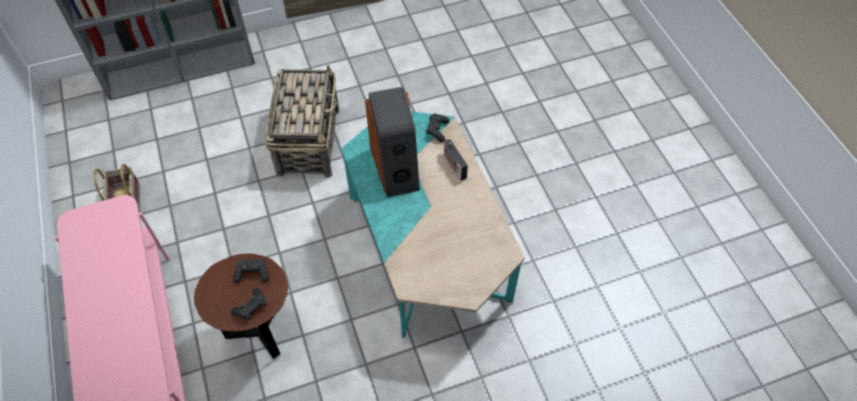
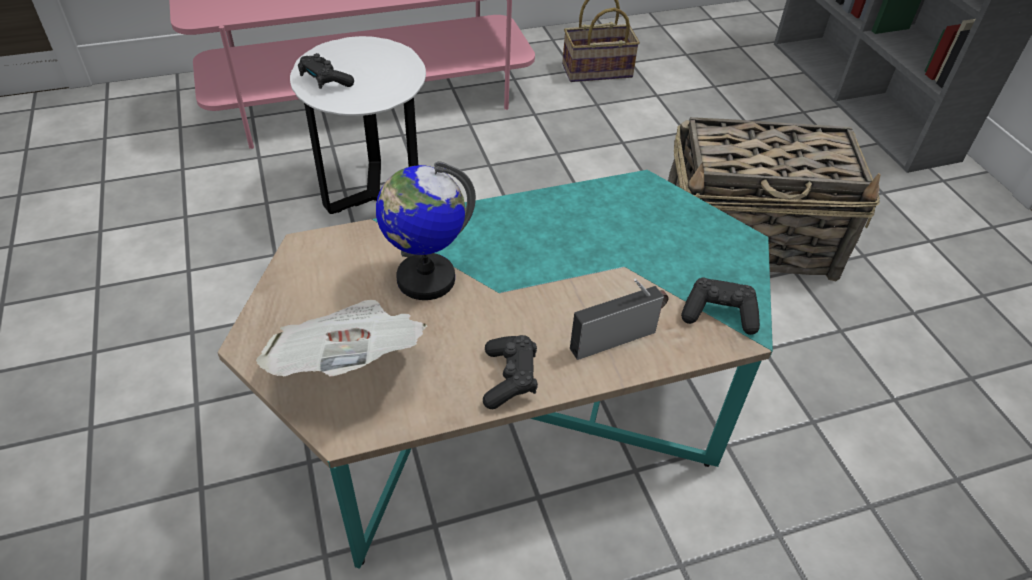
camera: 90 degrees right, 10 degrees down
(253, 273) = (386, 81): black game controller -> black game controller (509, 379)
(260, 332) = (373, 195): brown side table -> white side table
(396, 167) = (603, 242): speaker -> none
(425, 234) = (425, 278): none -> globe
(477, 257) = (350, 363): none -> newspaper

